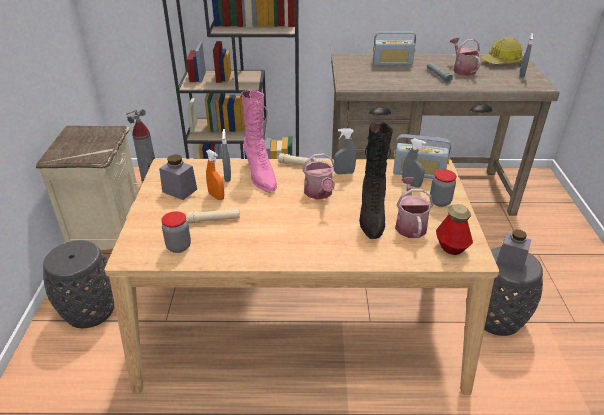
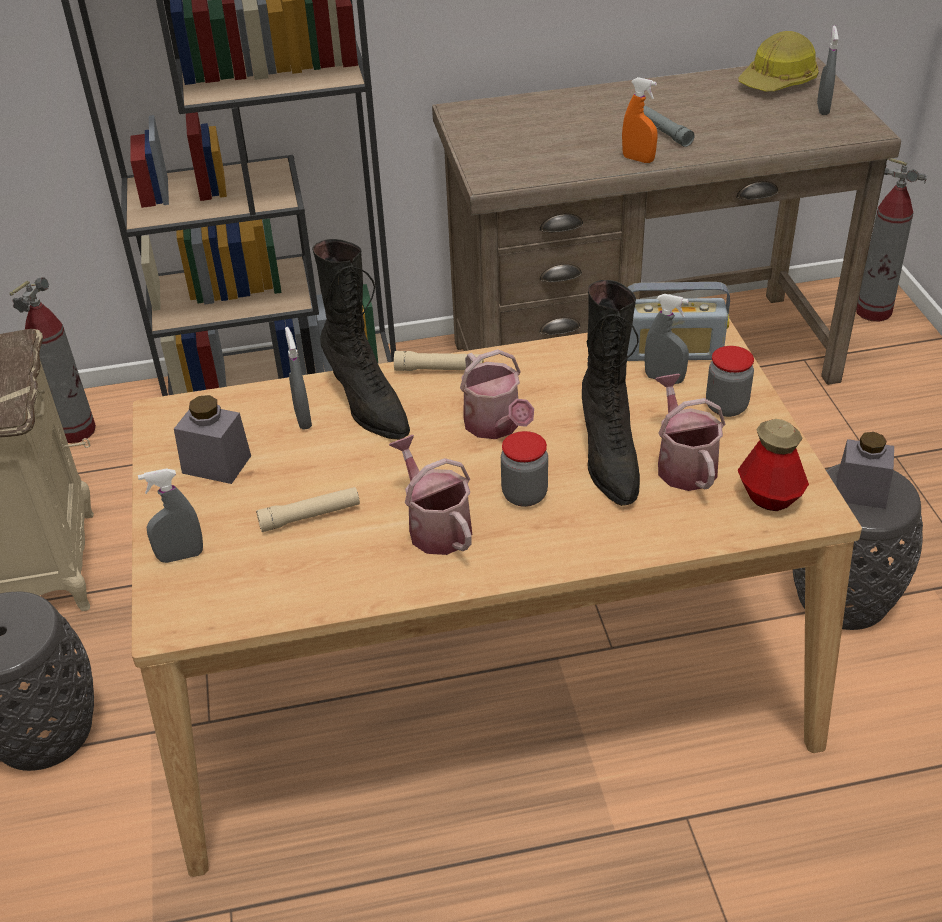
camera: 10 degrees left, 5 degrees up
(178, 246) = (261, 583): jar -> jar (524, 495)
(216, 196) = (296, 465): orange spray bottle -> orange spray bottle (638, 159)
(260, 175) = (367, 404): pink boot -> black boot
(344, 173) = (529, 373): grey spray bottle -> grey spray bottle (180, 556)
(392, 63) = (564, 112): radio -> none
(462, 70) = (706, 111): watering can -> watering can (435, 526)
(540, 185) = (874, 311): none -> fire extinguisher

